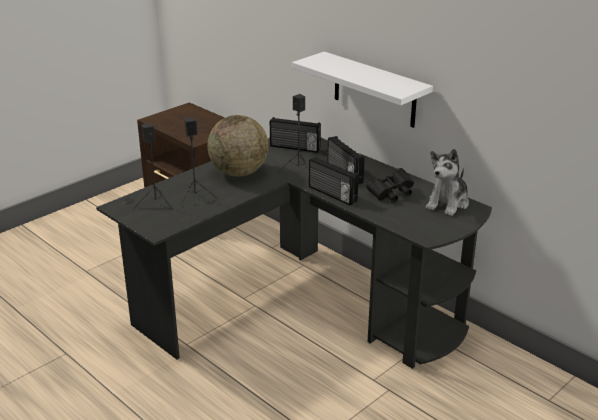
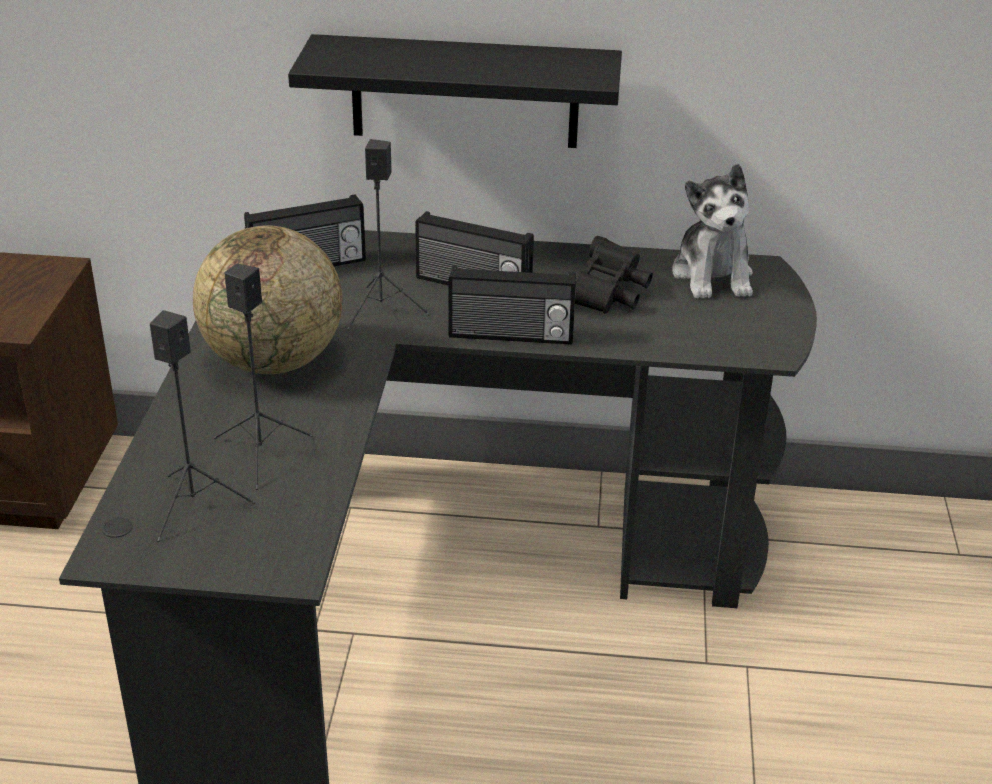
camera: 40 degrees left, 5 degrees up
(374, 90) = (465, 92): white shelf -> black shelf

